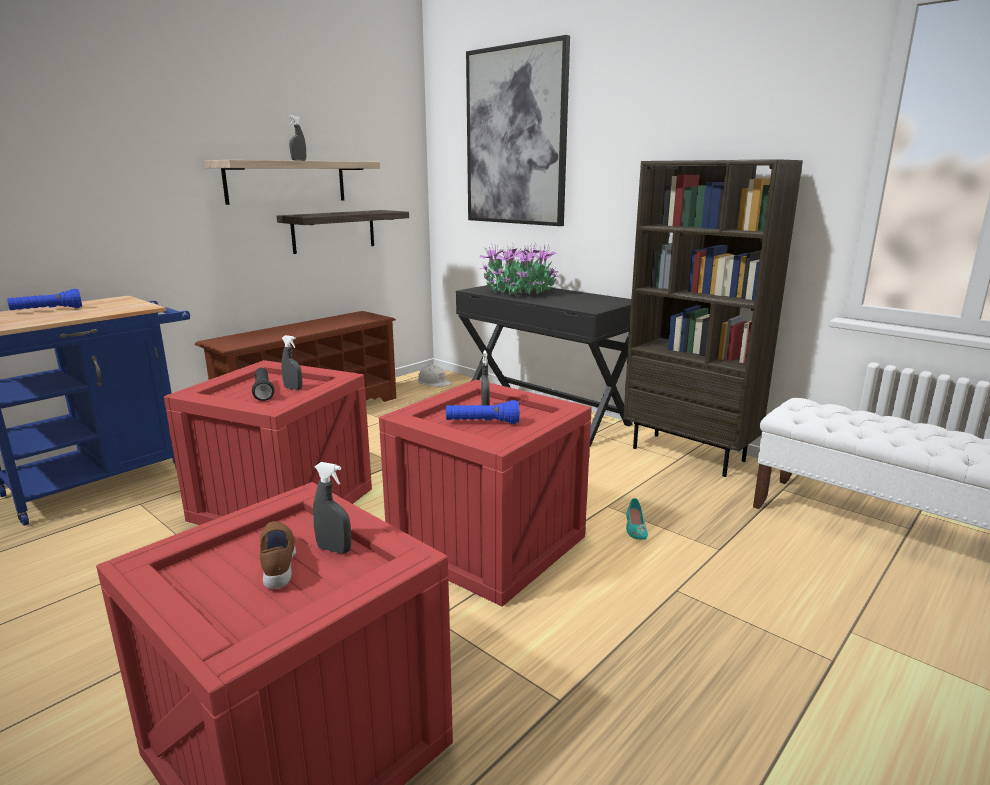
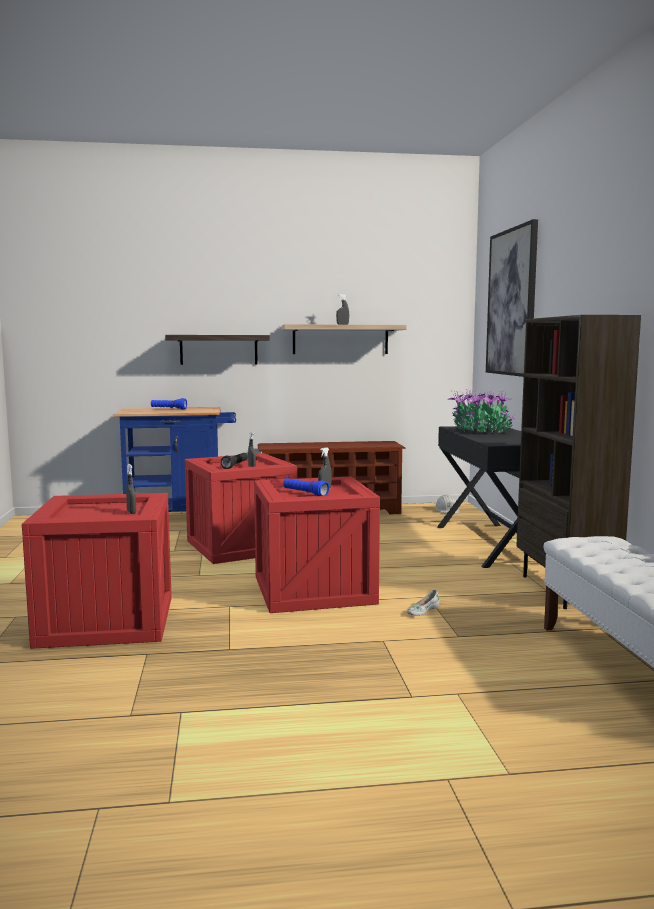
camera: 40 degrees right, 10 degrees down
(279, 563) = (106, 511): brown shoe -> none
(334, 231) = (376, 376): shelf -> shelf (218, 349)
(635, 528) = (422, 610): turquoise shoe -> white shoe

